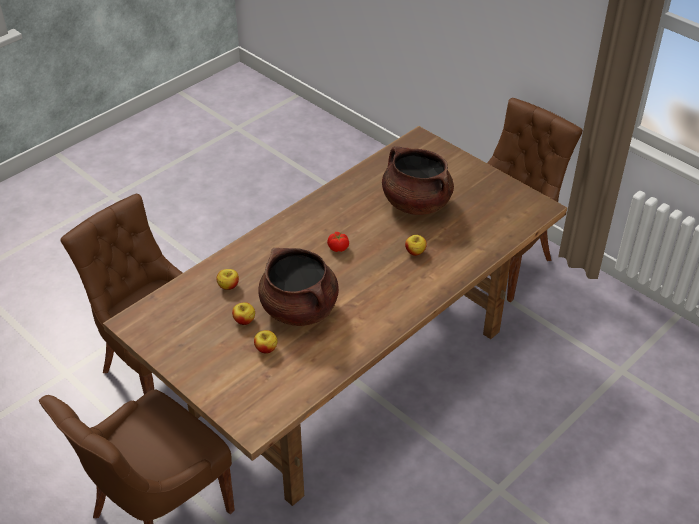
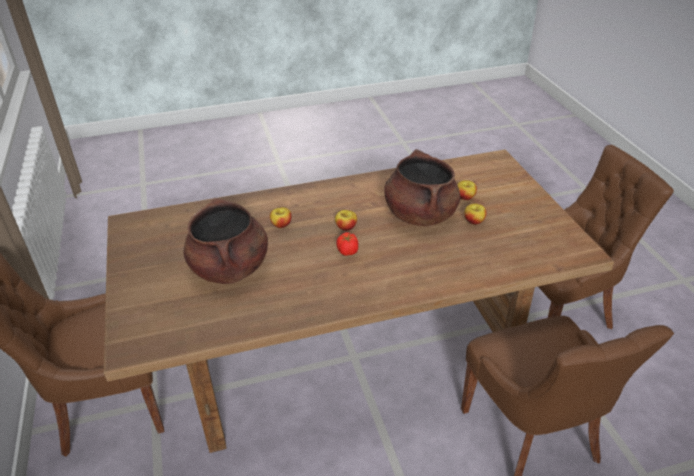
camera: 150 degrees left, 5 degrees down
(228, 286) = (476, 253): apple -> apple (346, 227)

